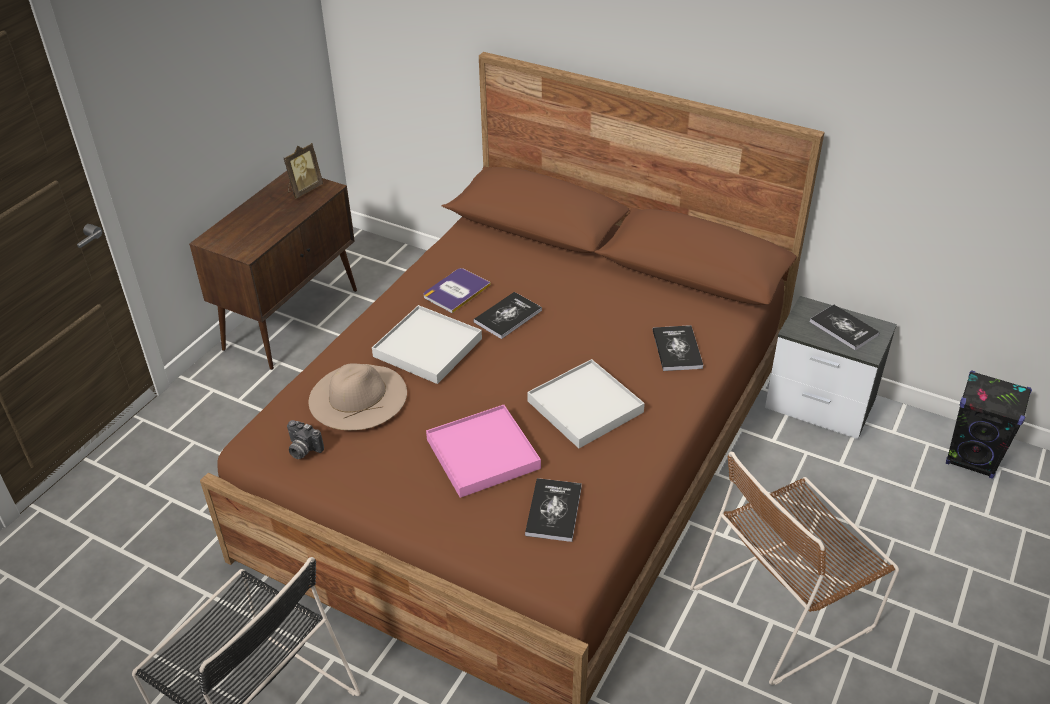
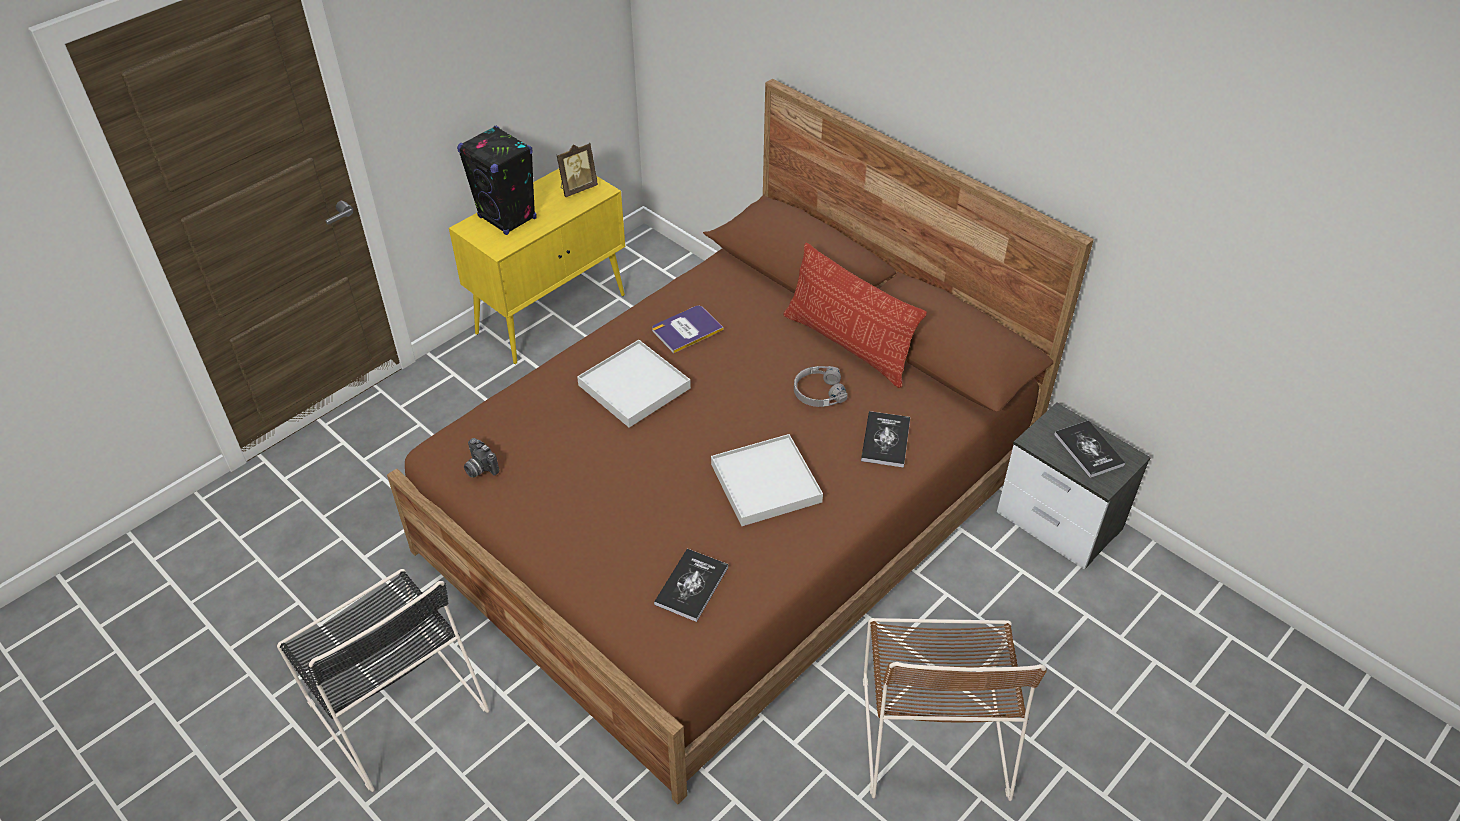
camera: 15 degrees right, 5 degrees up
(292, 318) = (552, 313): brown cabinet -> yellow cabinet
(358, 396) = (548, 424): beige hat -> none
(482, 454) = (646, 511): pink tray -> none
(508, 316) = (726, 368): book -> none
(599, 321) = (818, 392): none -> grey headphones
(609, 277) = (848, 345): none -> pillow
(786, 606) = (933, 729): brown chair -> brown chair turned 75 degrees counterclockwise
(972, 458) = (1204, 619): black speaker -> black speaker (507, 218)

